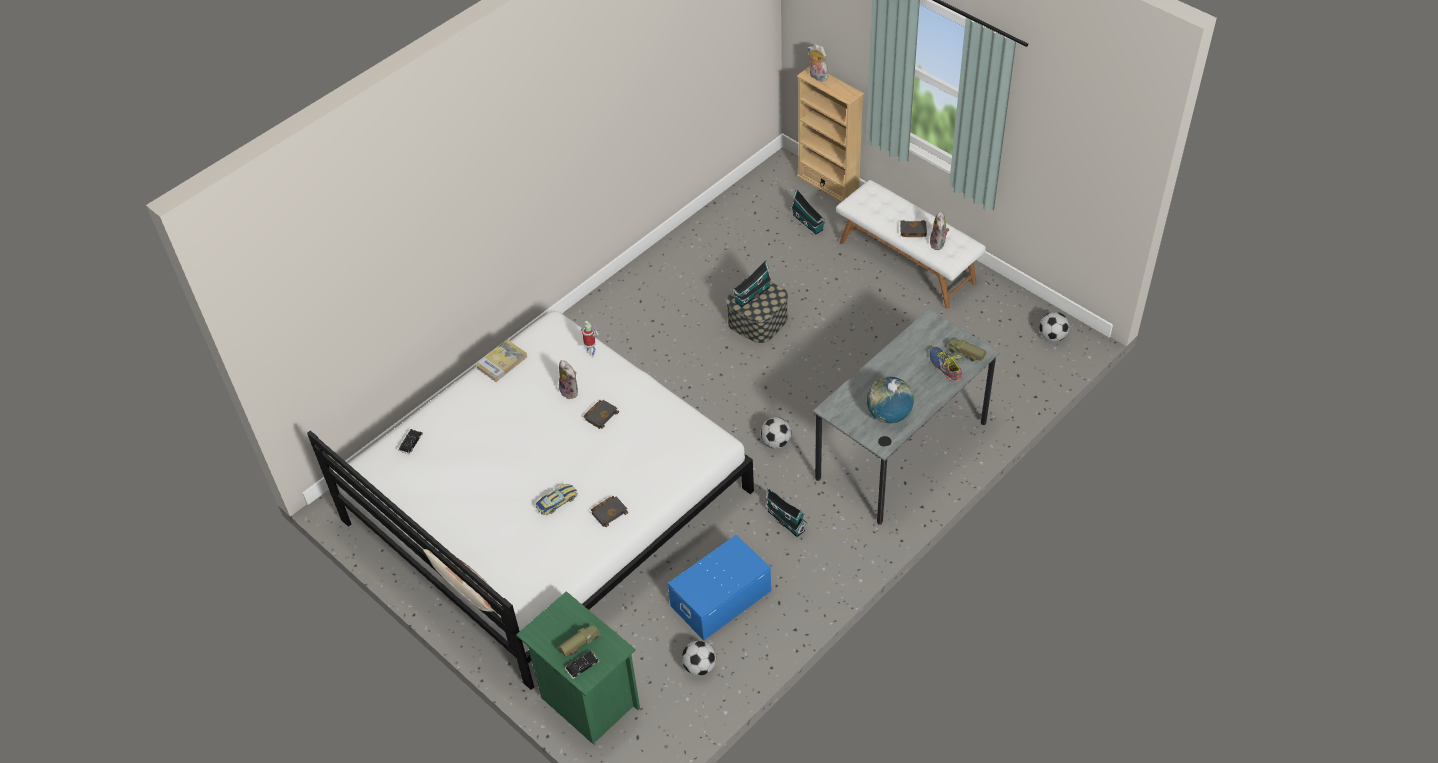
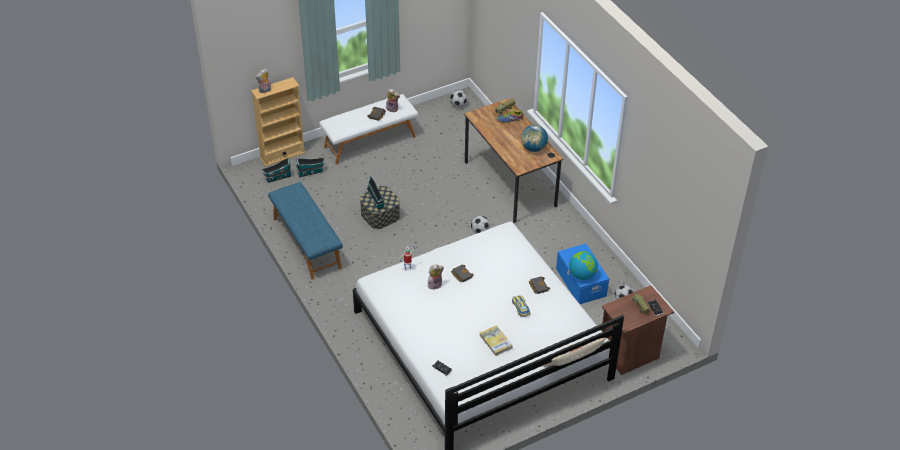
camera: 75 degrees left, 5 degrees down
(502, 362) = (393, 312): book -> book (495, 341)
(587, 701) = (630, 355): green nightstand -> brown nightstand
(669, 263) = (306, 243): none -> blue bench
(695, 579) = (582, 275): none -> globe
(785, 520) = (538, 242): toy house -> toy house (277, 177)
(901, 450) = (510, 184): grey desk -> brown desk

